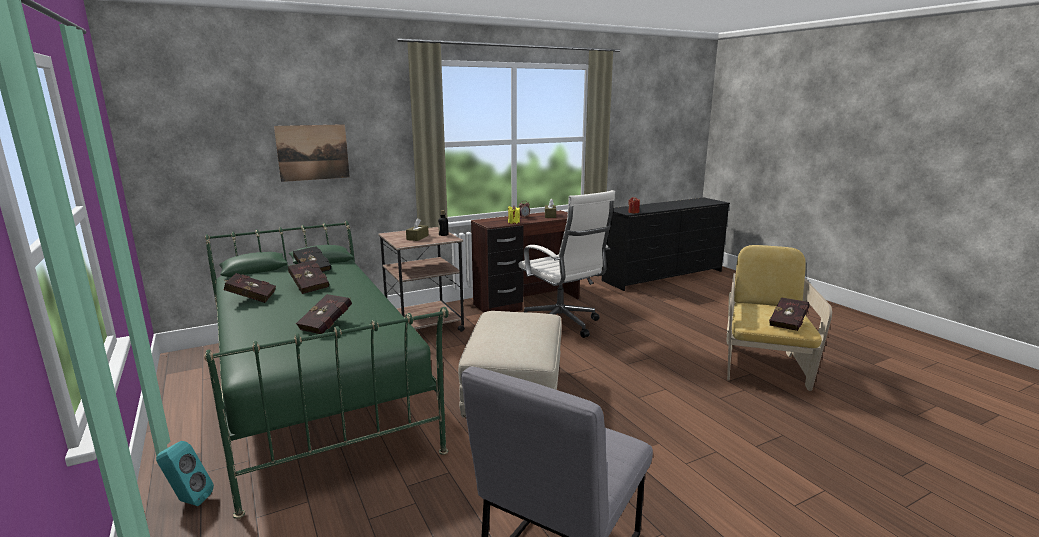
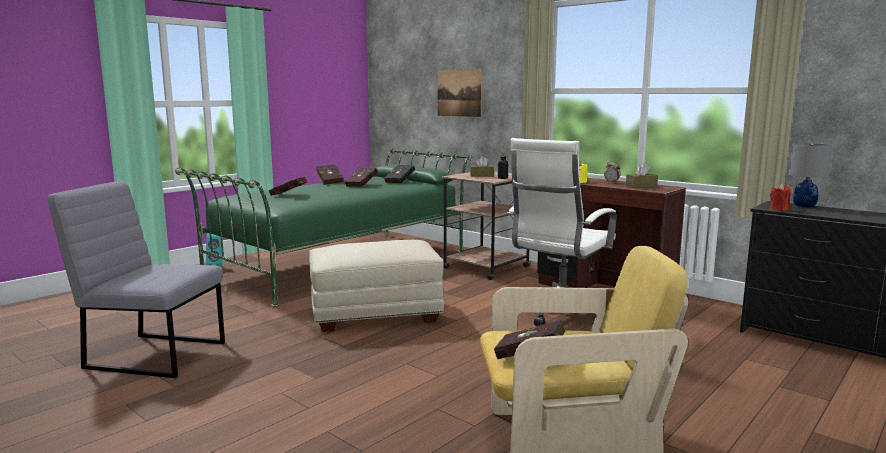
camera: 70 degrees right, 5 degrees down
(626, 207) = (805, 206): none -> grey table lamp

